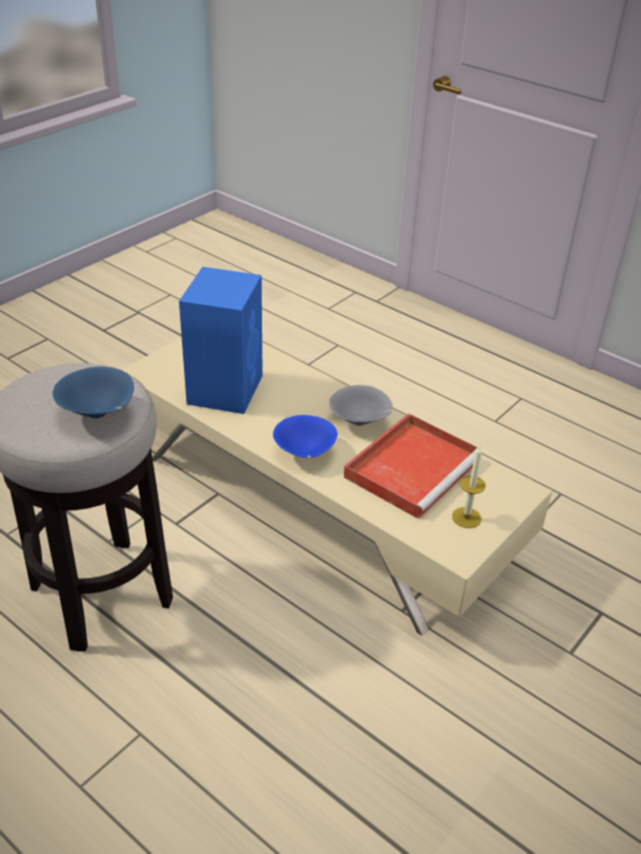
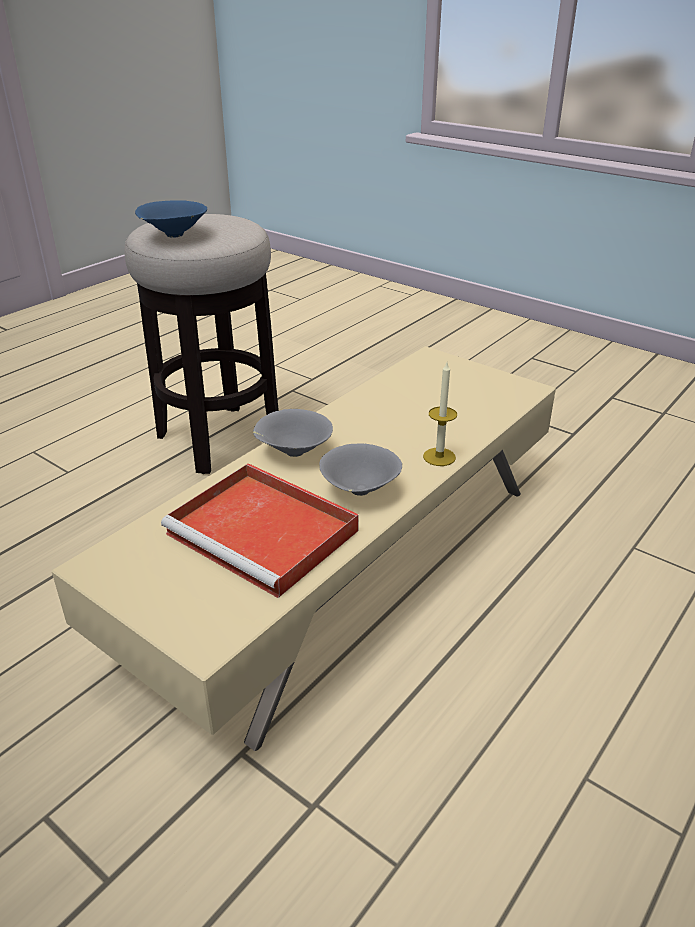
camera: 90 degrees right, 5 degrees down
(226, 388) = (409, 400): blue speaker -> none
(304, 454) = (293, 452): blue bowl -> grey bowl
(466, 517) = (158, 576): candle -> candle (439, 457)

